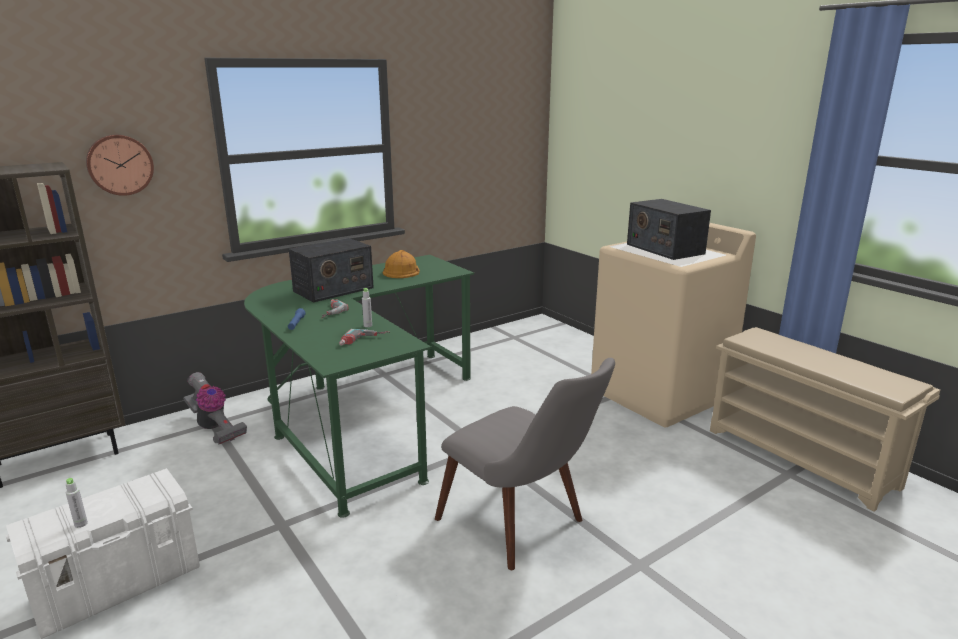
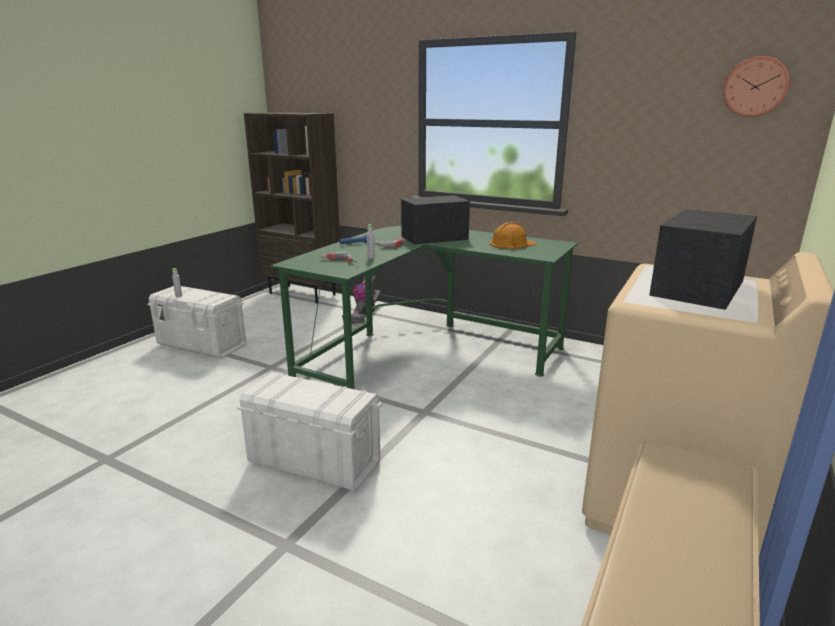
camera: 65 degrees right, 0 degrees up
(120, 164) = (362, 118): wall clock -> wall clock (755, 87)
(333, 290) = (435, 237): radio -> radio turned 135 degrees clockwise
(523, 527) = (314, 462): grey chair -> white storage box

